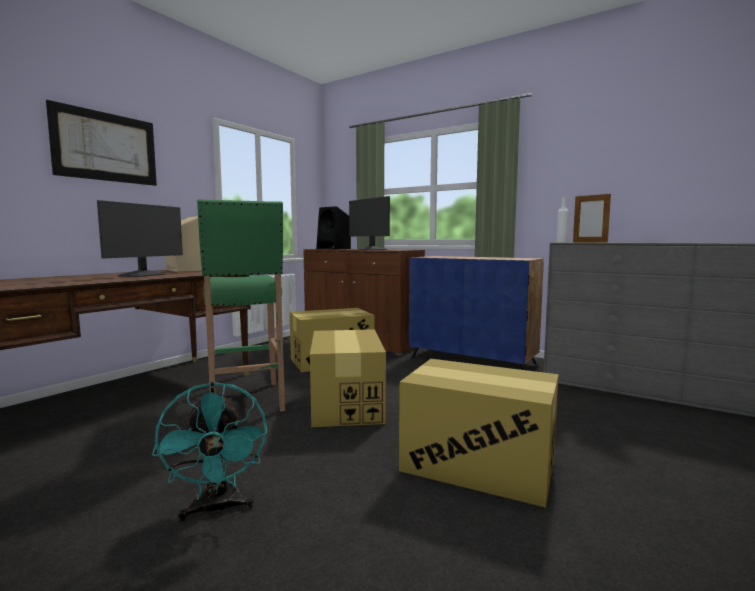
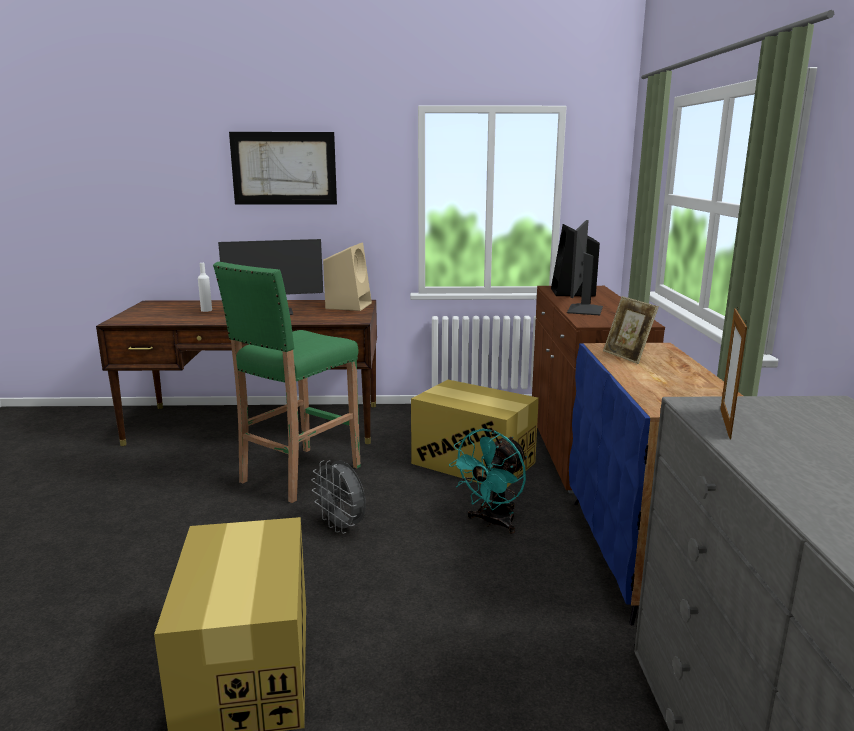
camera: 55 degrees right, 10 degrees up
(217, 509) = (90, 558): turquoise fan -> turquoise fan (492, 522)
(346, 404) = (342, 527): cardboard box -> grey fan
(444, 257) = (627, 356): none -> picture frame
(561, 242) = (690, 402): white bottle -> white bottle (206, 310)

